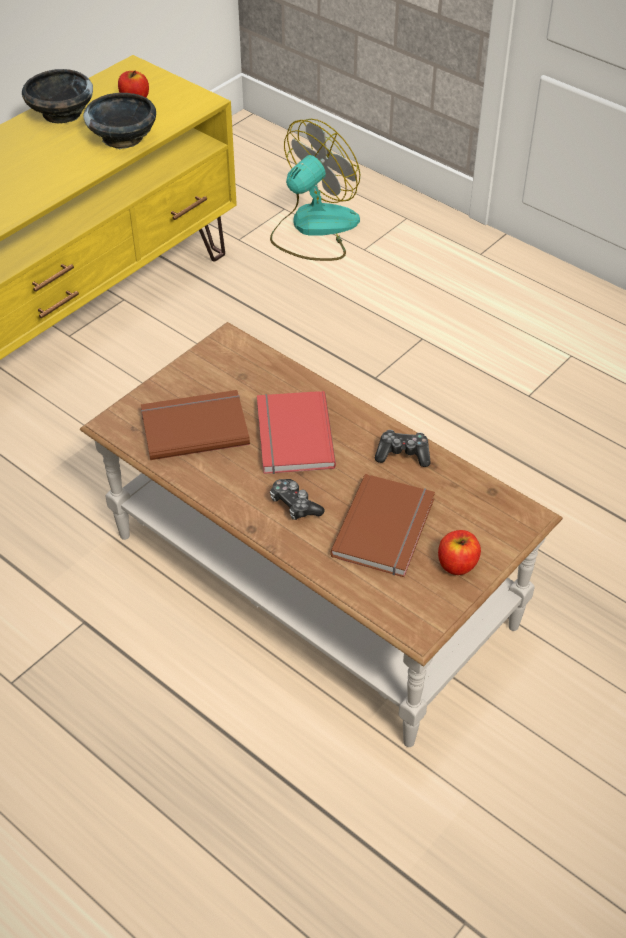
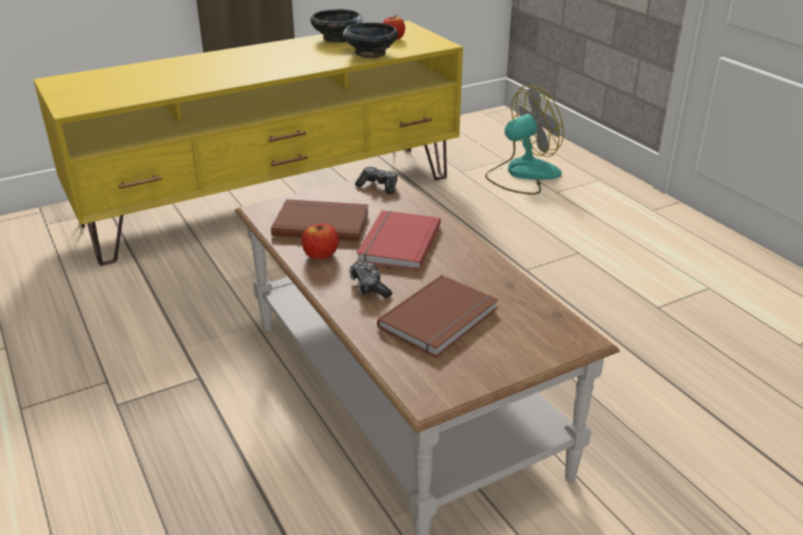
camera: 20 degrees right, 15 degrees down
(403, 454) = (487, 273): game controller -> game controller (378, 186)
(457, 564) = (493, 359): apple -> apple (320, 255)

